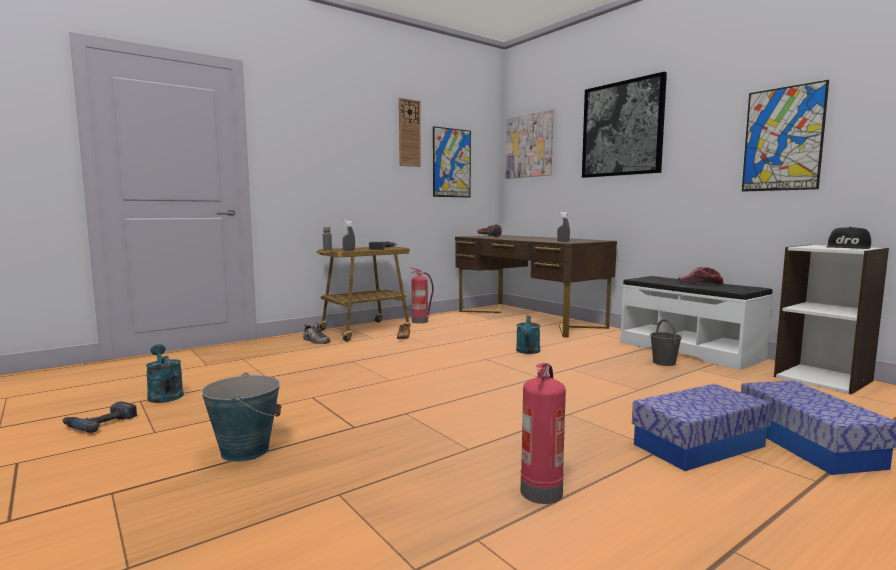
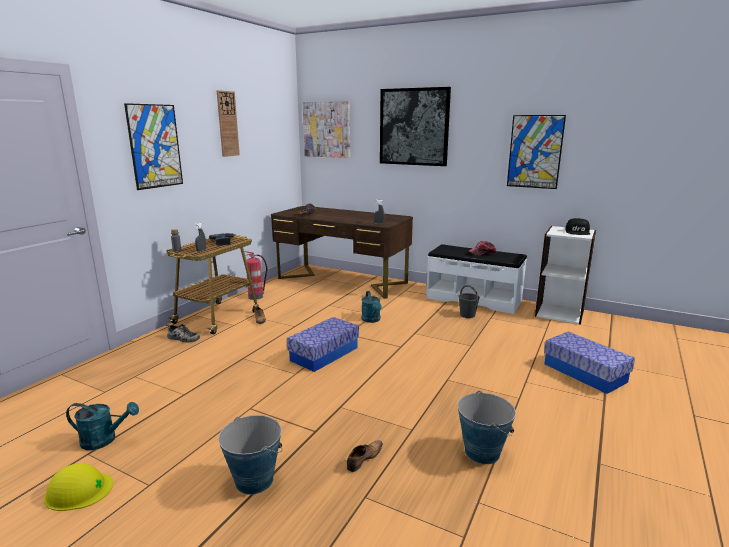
camera: 25 degrees left, 10 degrees up
(100, 422) = (78, 490): power drill -> yellow hard hat
(164, 394) = (105, 440): turquoise watering can -> turquoise watering can turned 150 degrees clockwise
(378, 461) = (364, 459): none -> shoe
(451, 163) = (262, 147): picture -> picture (155, 146)
(541, 491) = (482, 452): fire extinguisher -> bucket
(699, 445) = (535, 388): storage box -> storage box (324, 354)

